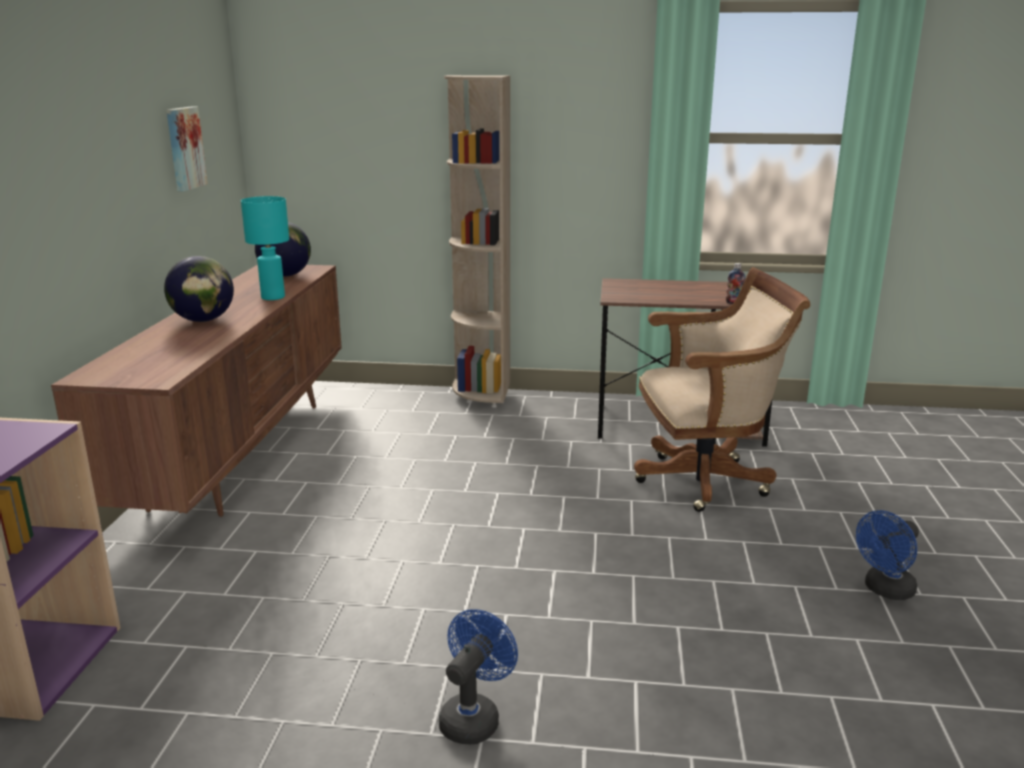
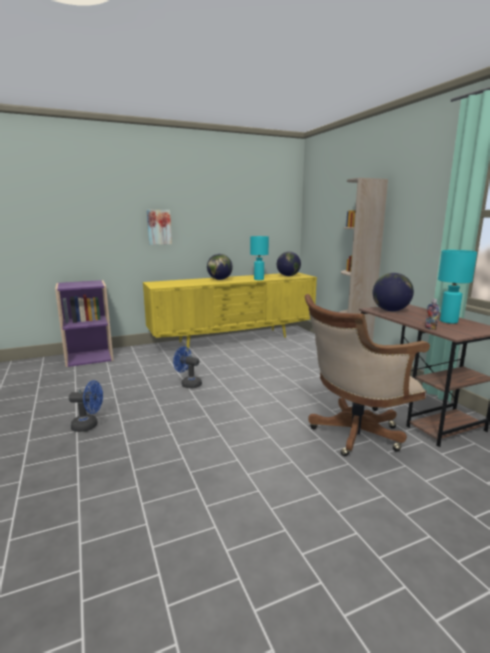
camera: 60 degrees right, 5 degrees down
(184, 148) = (251, 215): picture -> picture (159, 227)
(241, 452) = (234, 339): brown cabinet -> yellow cabinet
(634, 294) = (390, 310): none -> globe
(707, 481) = (352, 435): office chair -> office chair turned 105 degrees clockwise
(713, 289) = (449, 321): none -> turquoise table lamp
(885, 590) = (289, 533): blue fan -> blue fan (188, 384)

